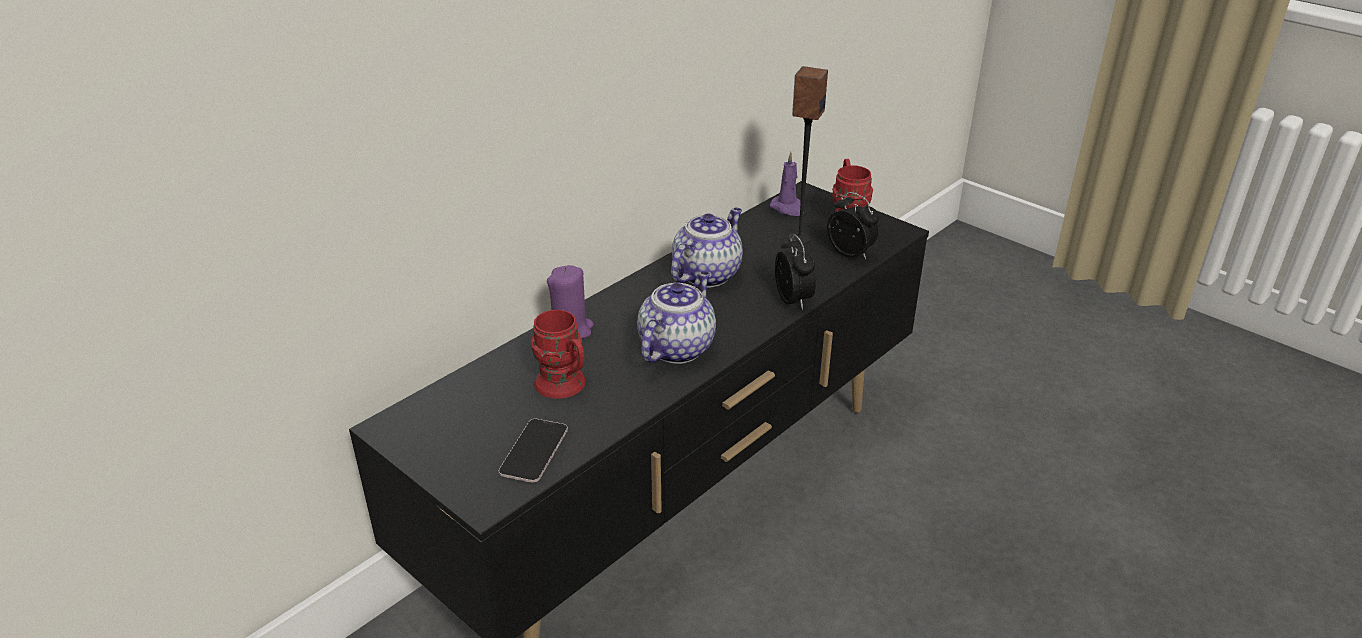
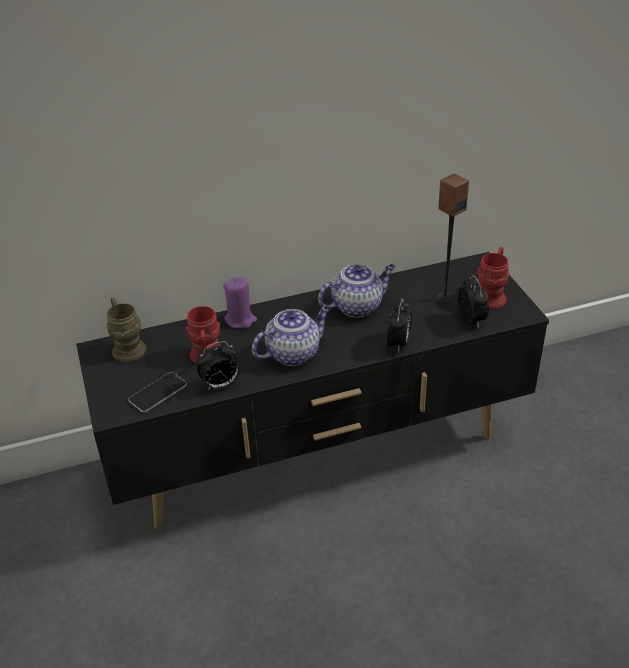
camera: 30 degrees right, 5 degrees up
(434, 408) = (127, 346): none -> brown mug
(614, 413) = (220, 385): none -> alarm clock
(788, 208) = (458, 271): purple candle -> none

